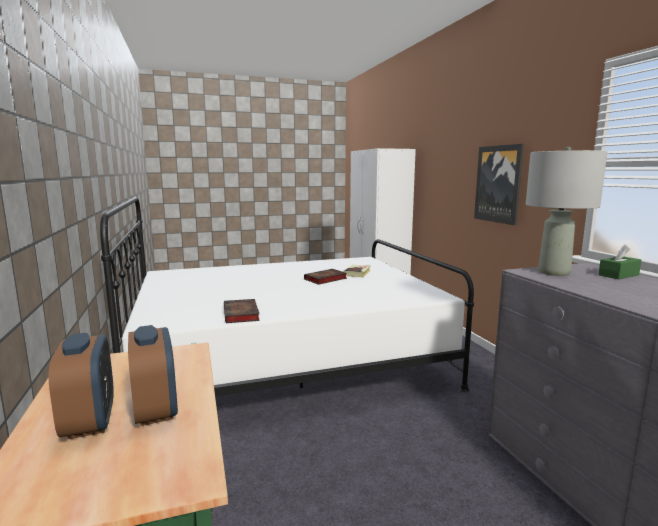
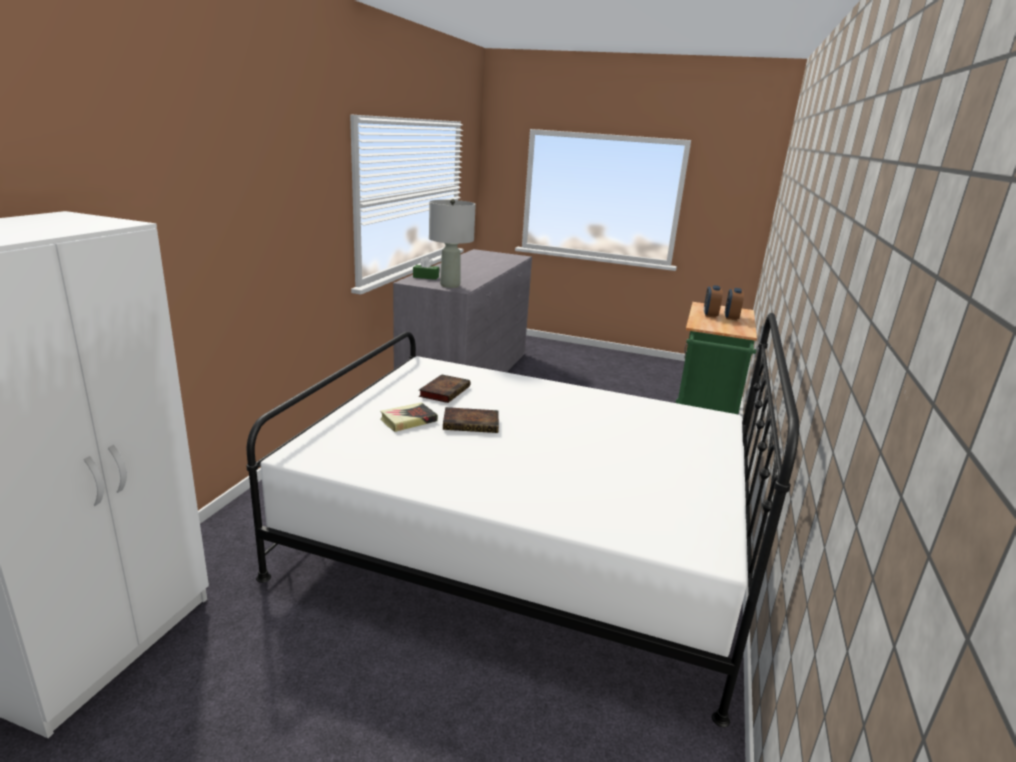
camera: 145 degrees left, 10 degrees up
(241, 314) = (629, 403): book -> book (445, 391)
(498, 184) = (279, 245): picture -> none

